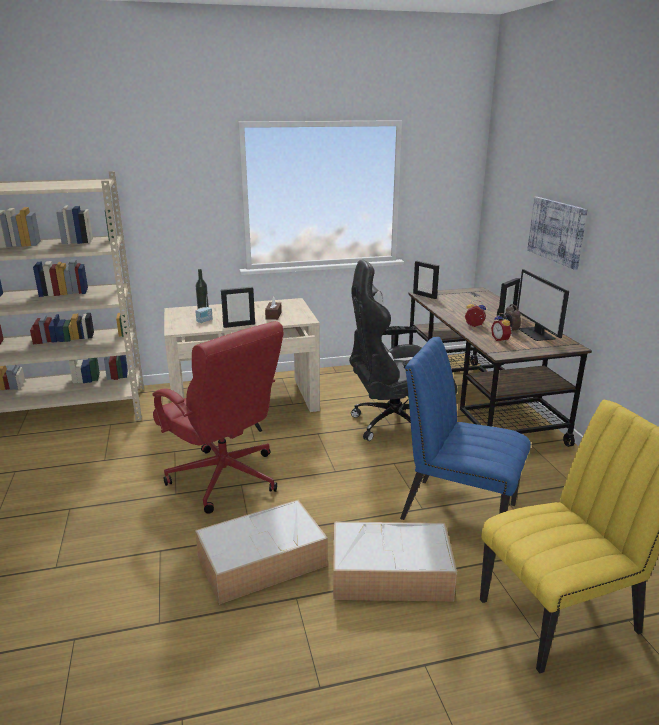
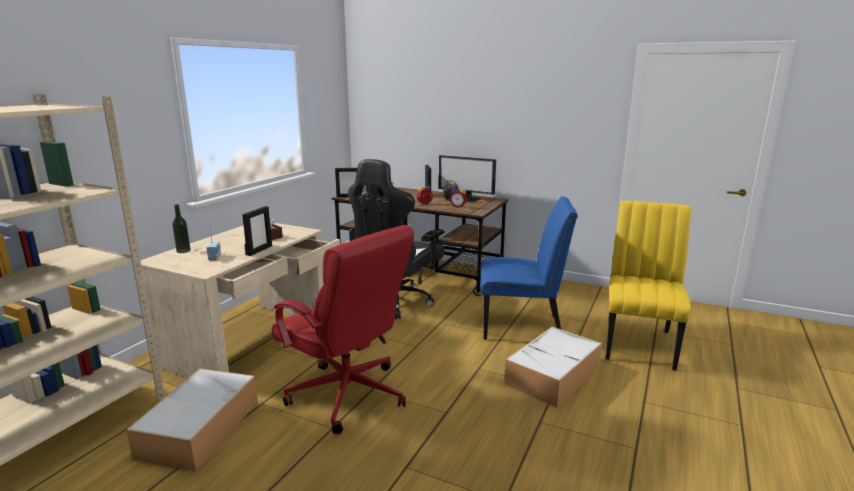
camera: 50 degrees left, 5 degrees down
(224, 477) = (347, 393): red office chair -> red office chair turned 45 degrees clockwise
(263, 560) = (483, 418): storage box -> storage box (200, 427)
(459, 512) = (520, 327): blue chair -> blue chair turned 150 degrees counterclockwise
(557, 231) = (450, 124): picture -> none

